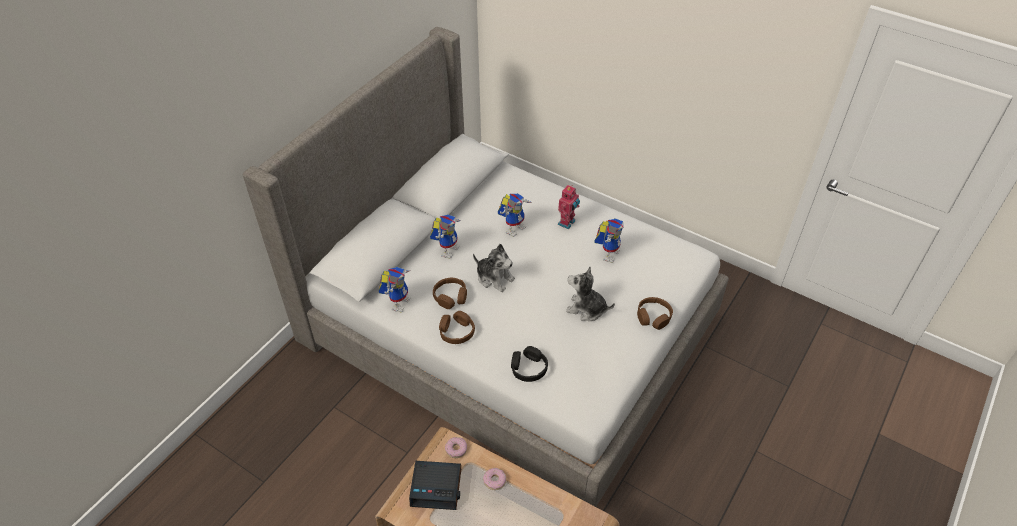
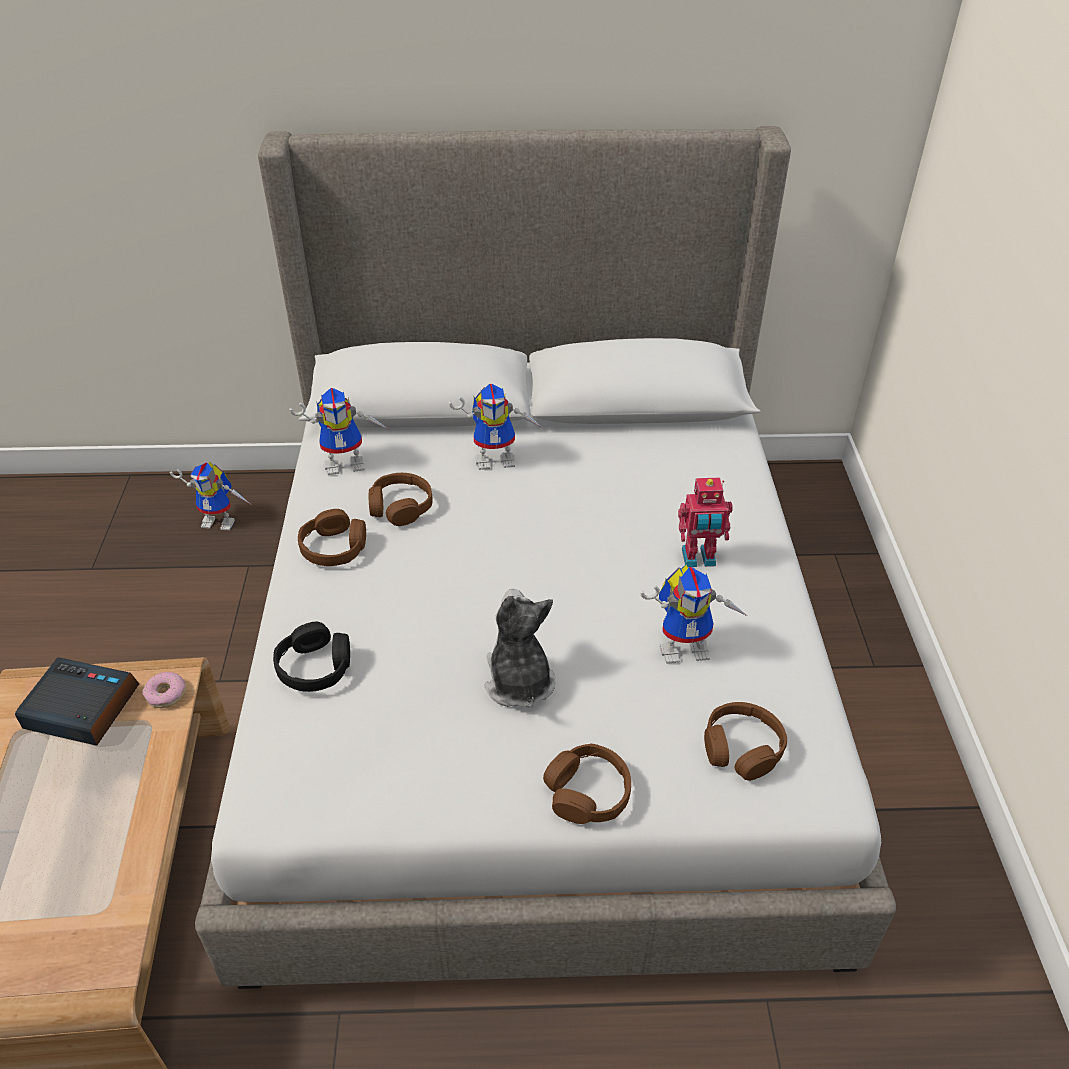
camera: 55 degrees right, 5 degrees down
(437, 487) = (80, 708): alarm clock -> alarm clock turned 135 degrees clockwise
(494, 278) = (483, 533): plush toy -> none
(494, 481) = (128, 774): donut -> none
(514, 227) = (619, 503): toy robot -> toy robot (222, 521)
(665, 266) = (742, 748): none -> brown headphones

